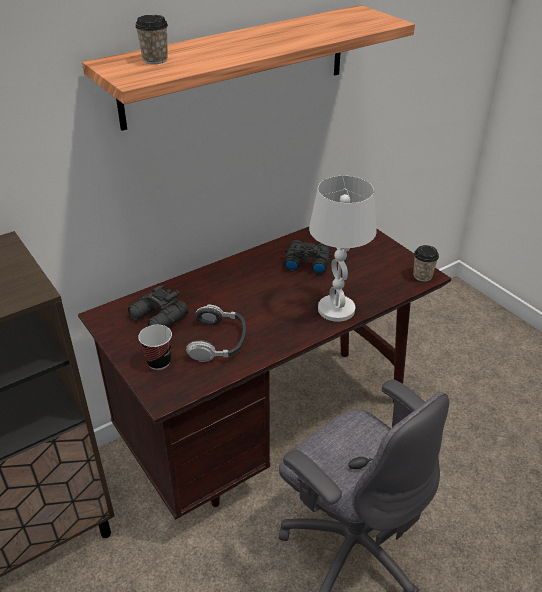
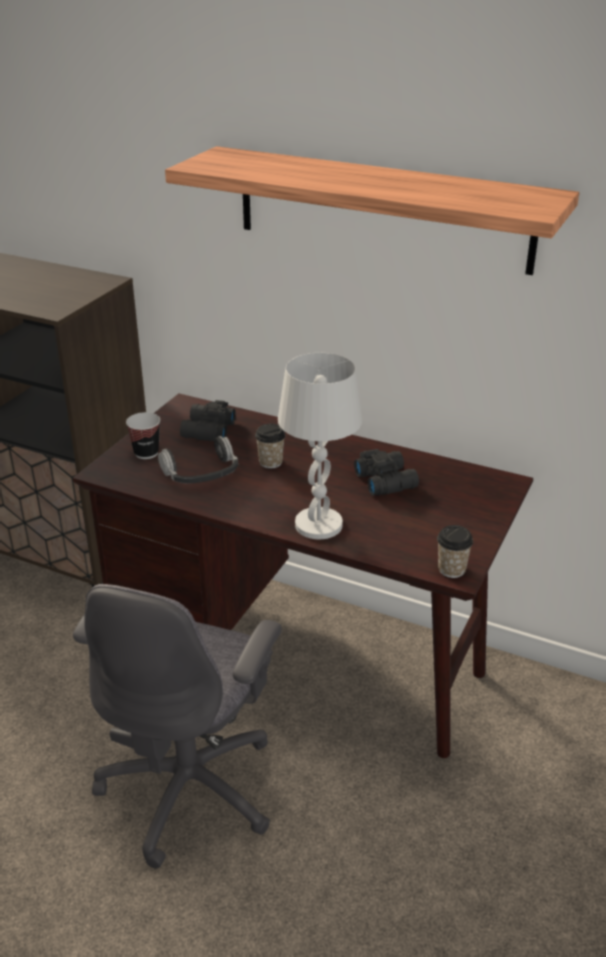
camera: 60 degrees right, 5 degrees down
(155, 60) = (250, 161): cup -> cup (270, 462)

